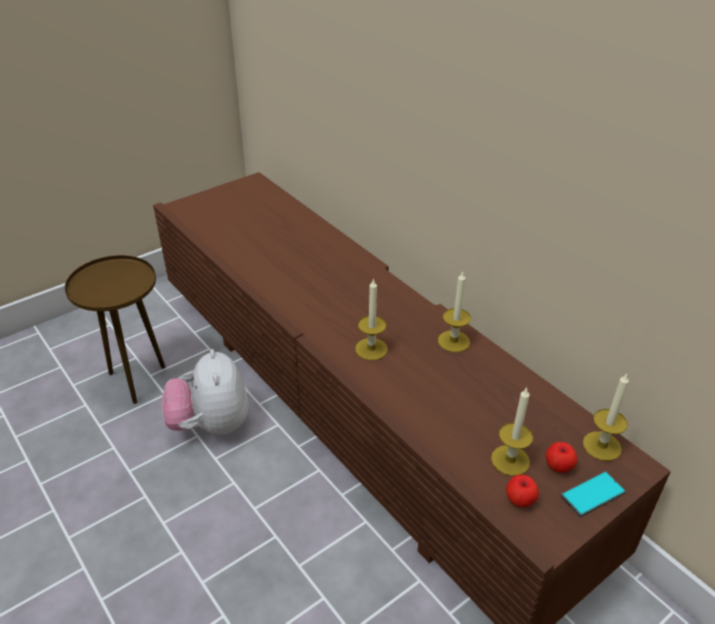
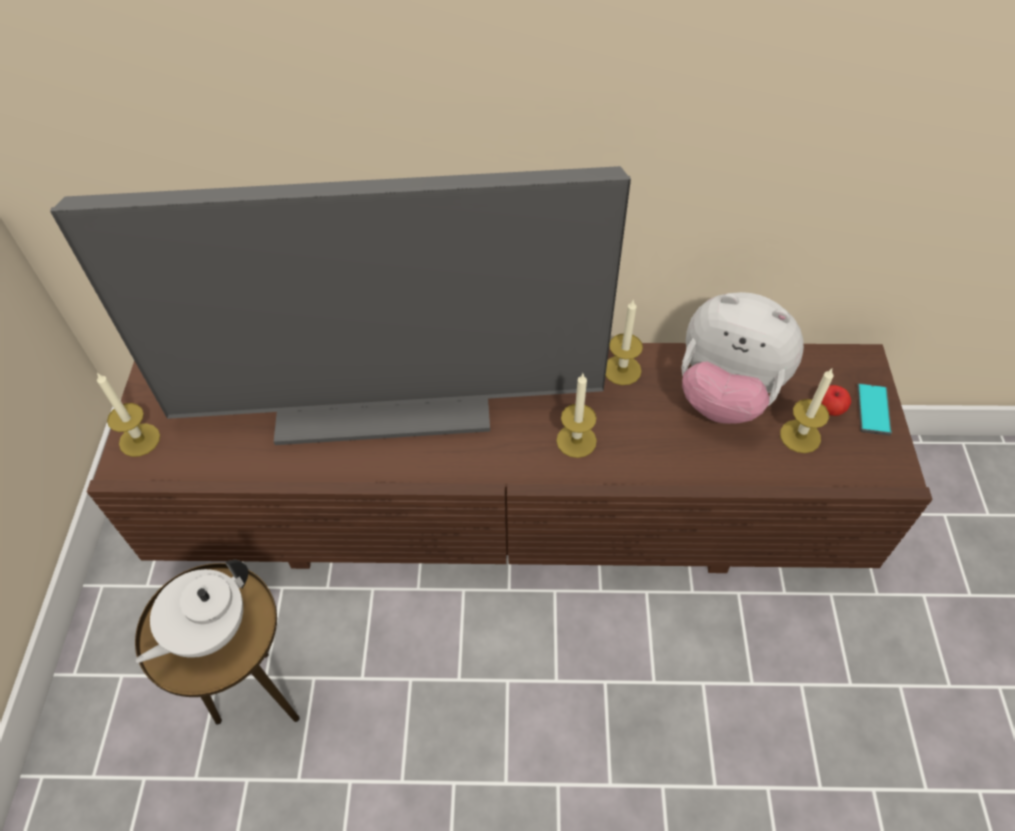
camera: 50 degrees left, 15 degrees up
(111, 283) = (208, 629): none -> white teapot
(211, 425) = (407, 655): plush toy -> plush toy (726, 394)
(315, 260) = (386, 396): none -> television
(520, 500) = (847, 461): apple -> none
(602, 446) = (828, 365): candle -> candle (139, 440)

